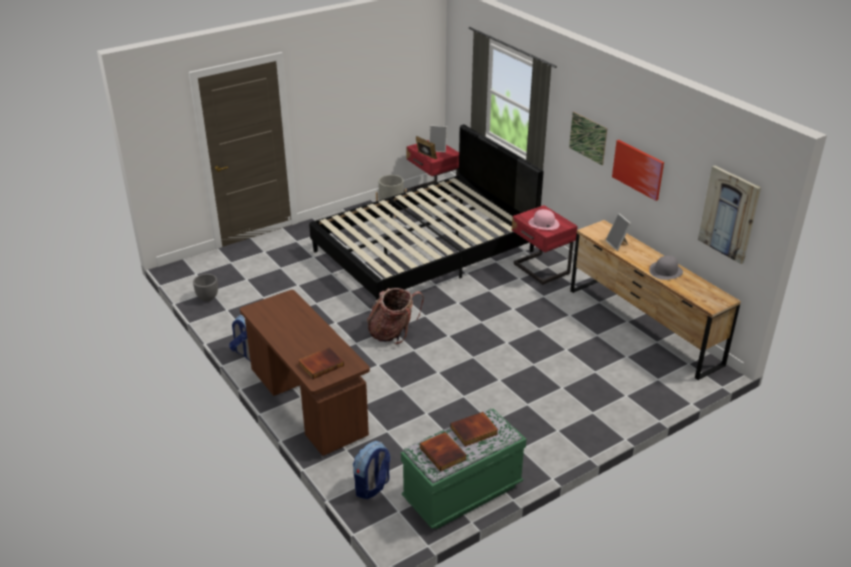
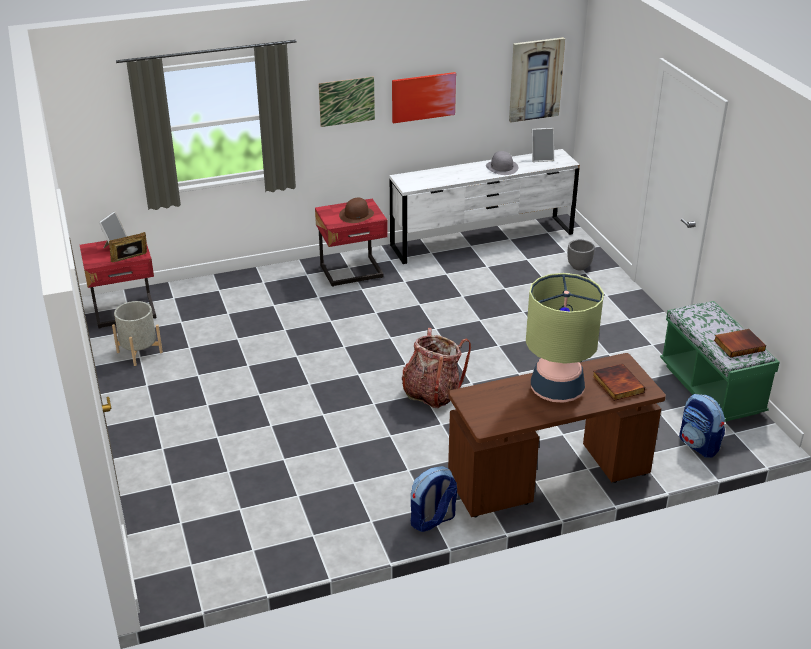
camera: 75 degrees left, 0 degrees up
(207, 298) = (270, 554): grey planter -> grey planter (579, 267)
(305, 336) = (557, 390): none -> table lamp
(424, 251) = (263, 342): black bed -> none
(474, 431) = (707, 323): book -> none
(543, 223) = (356, 215): pink hat -> brown hat
(617, 244) = (443, 178): picture frame -> picture frame (541, 158)
(643, 326) = (482, 240): brown dresser -> white dresser

